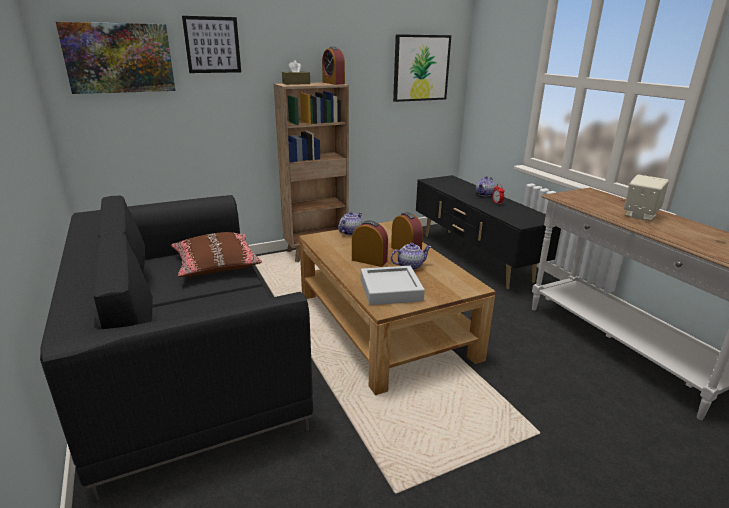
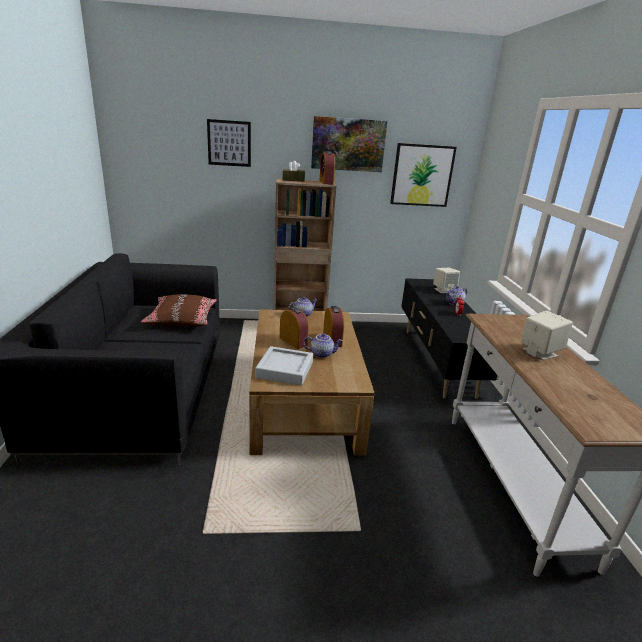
camera: 20 degrees right, 0 degrees up
(119, 58) = (157, 149): picture -> picture (348, 144)
(463, 184) = (444, 290): none -> beige speaker

